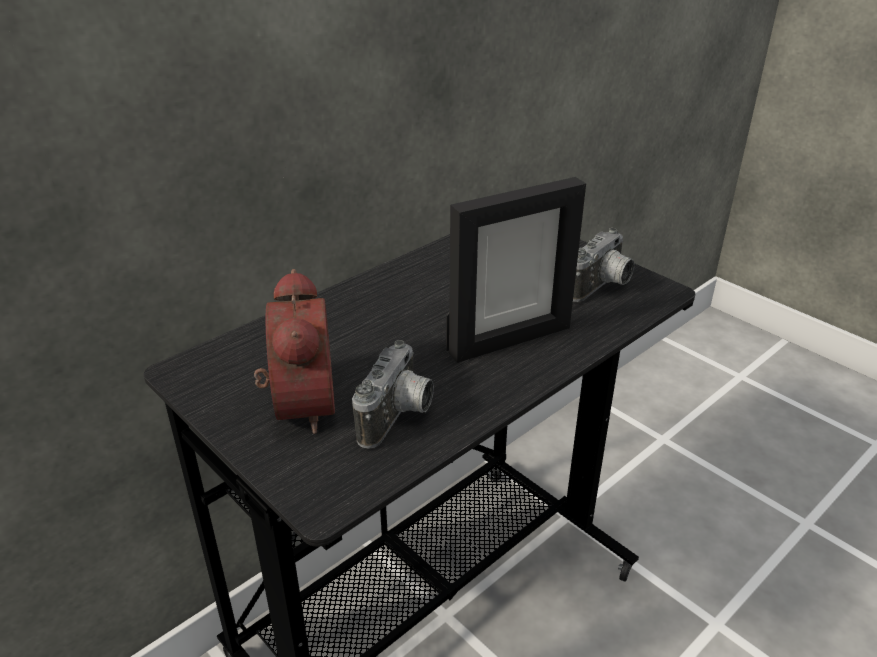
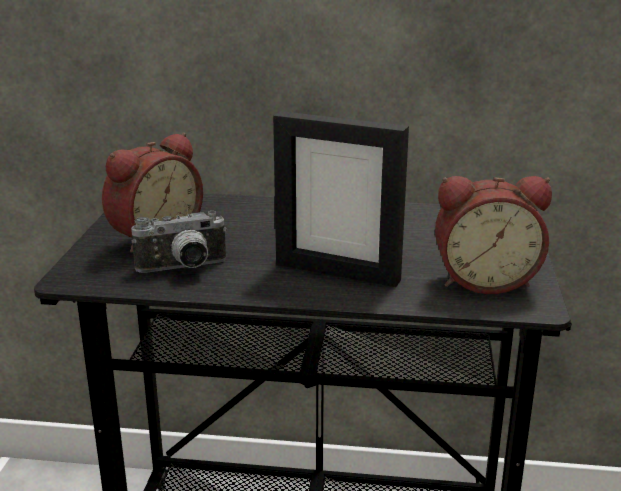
camera: 50 degrees right, 10 degrees down
(602, 287) = (484, 280): camera -> alarm clock

